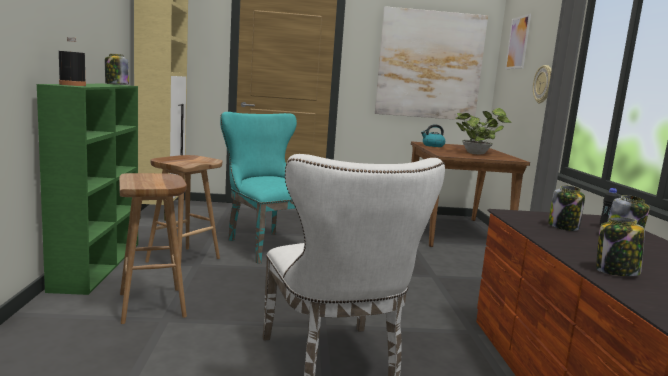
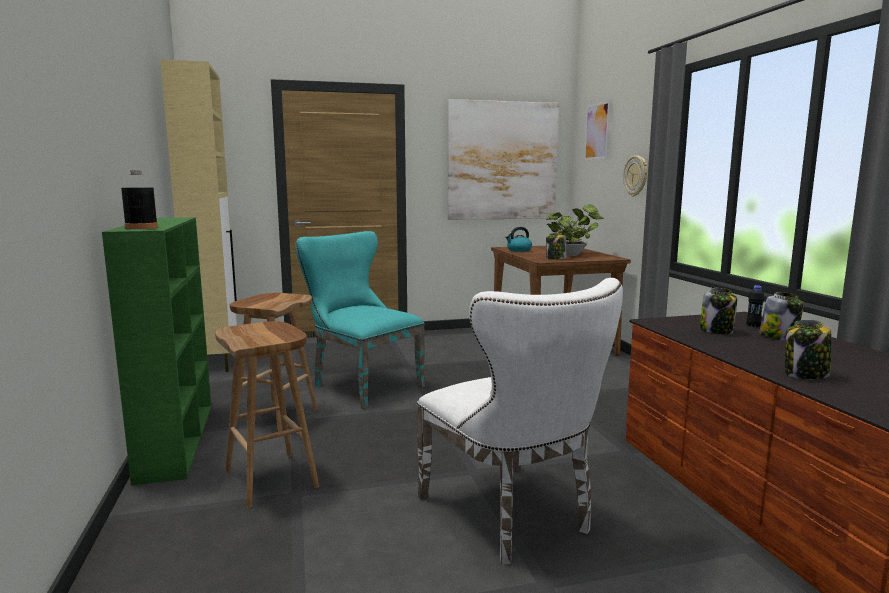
camera: 10 degrees left, 0 degrees up
(116, 84) = (171, 218): jar -> jar (555, 259)

